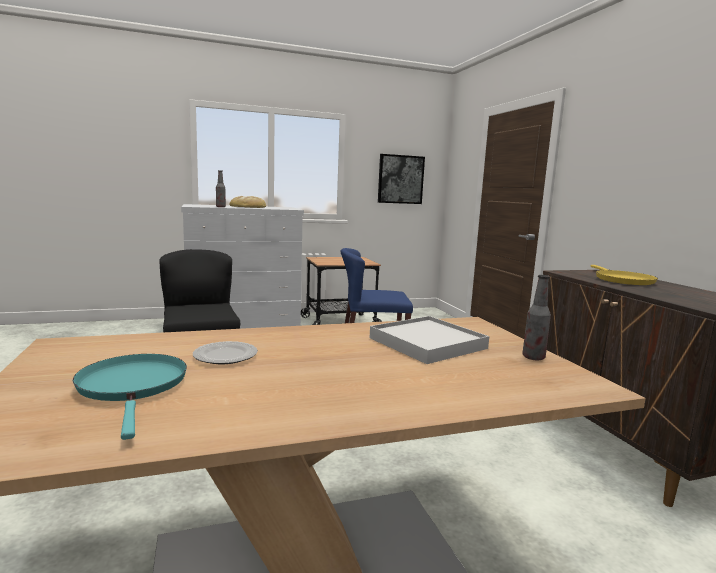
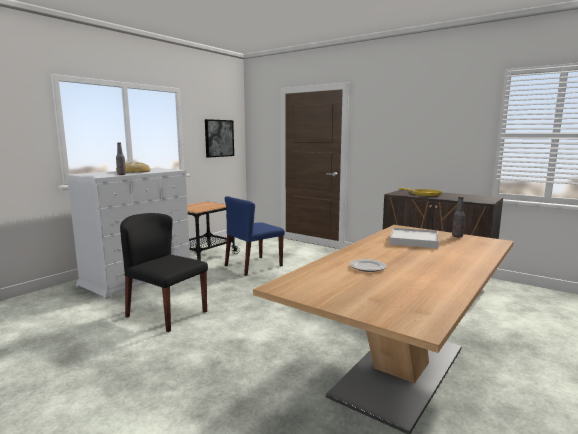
camera: 35 degrees left, 0 degrees up
(133, 386) = (380, 288): turquoise frying pan -> none

